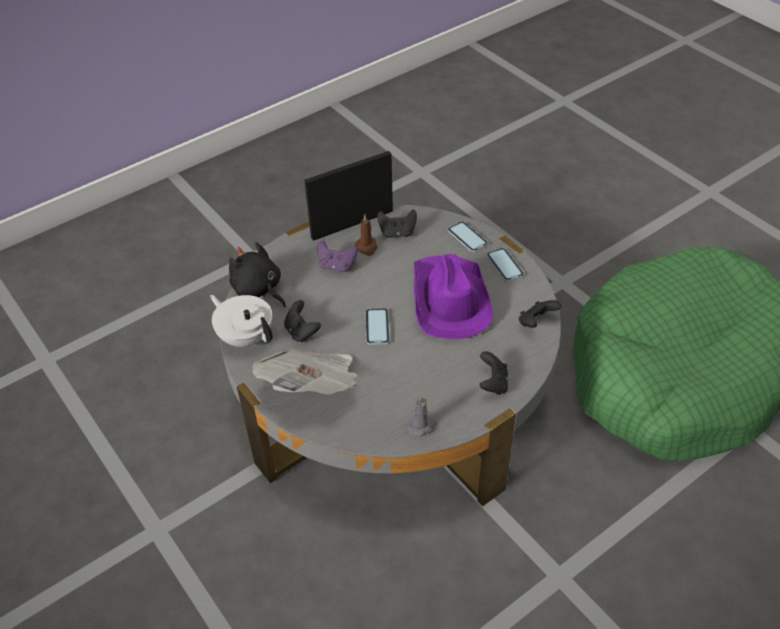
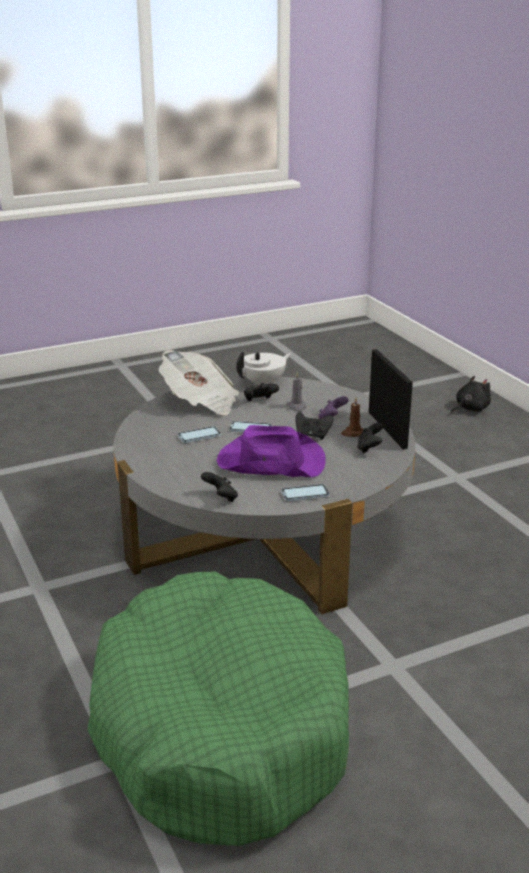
camera: 100 degrees right, 20 degrees down
(258, 290) = (313, 389): black plush toy -> black plush toy (470, 408)
(422, 426) = (139, 436): grey candle -> grey candle (297, 407)
(467, 238) = (352, 481): phone -> phone (199, 436)
(493, 383) = (162, 468): black game controller -> black game controller (312, 435)

